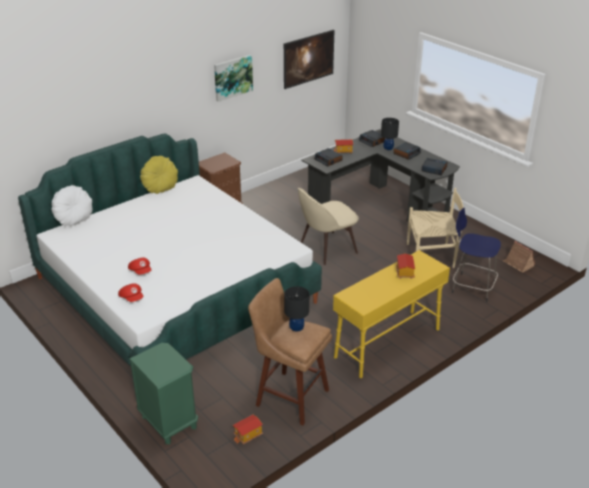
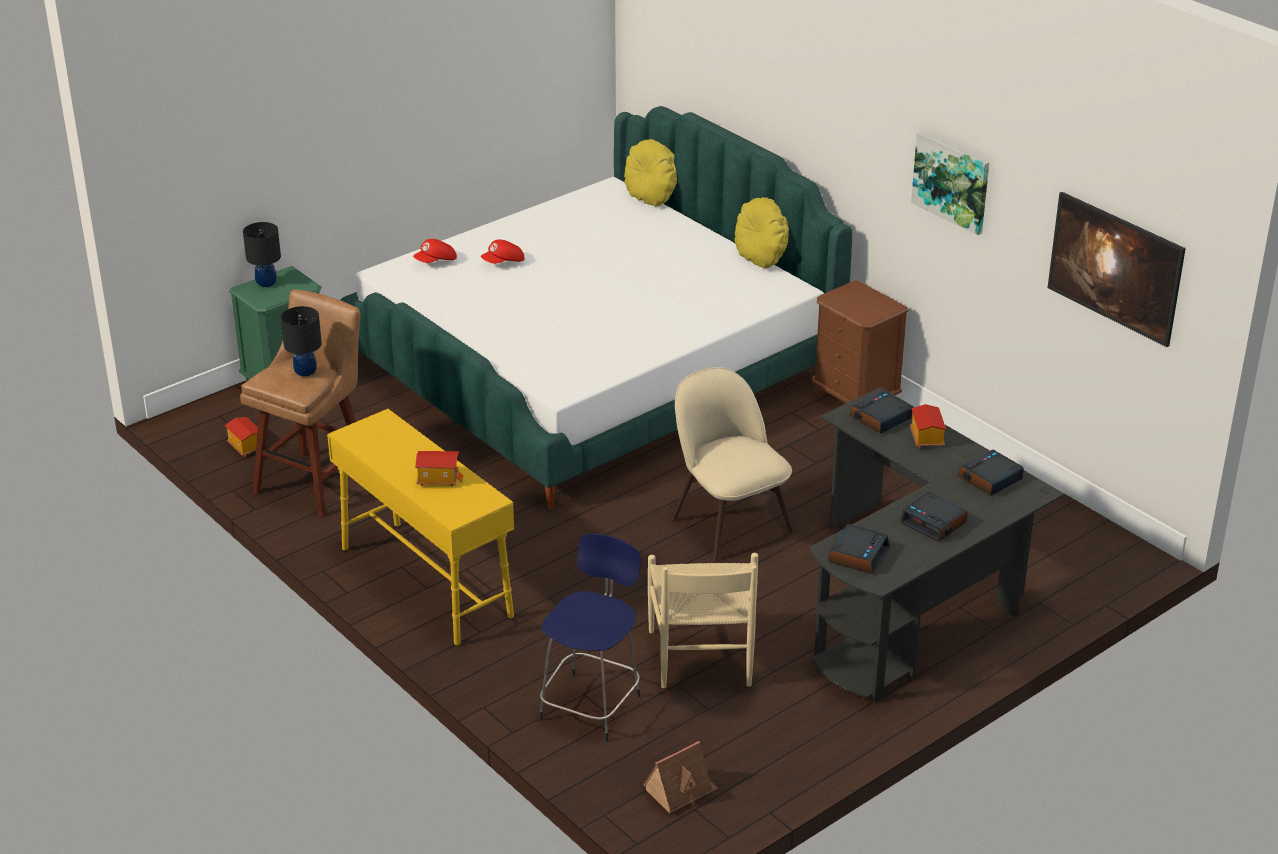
camera: 90 degrees right, 0 degrees up
(74, 221) = (651, 199): white pillow -> yellow pillow
(388, 148) = (954, 499): black table lamp -> black table lamp (266, 284)

